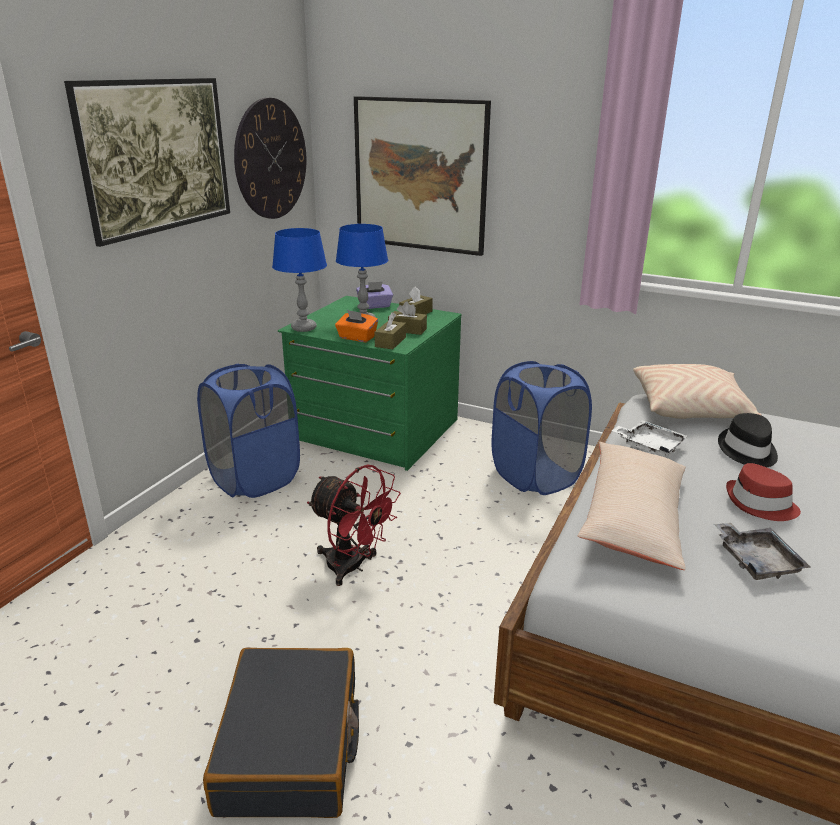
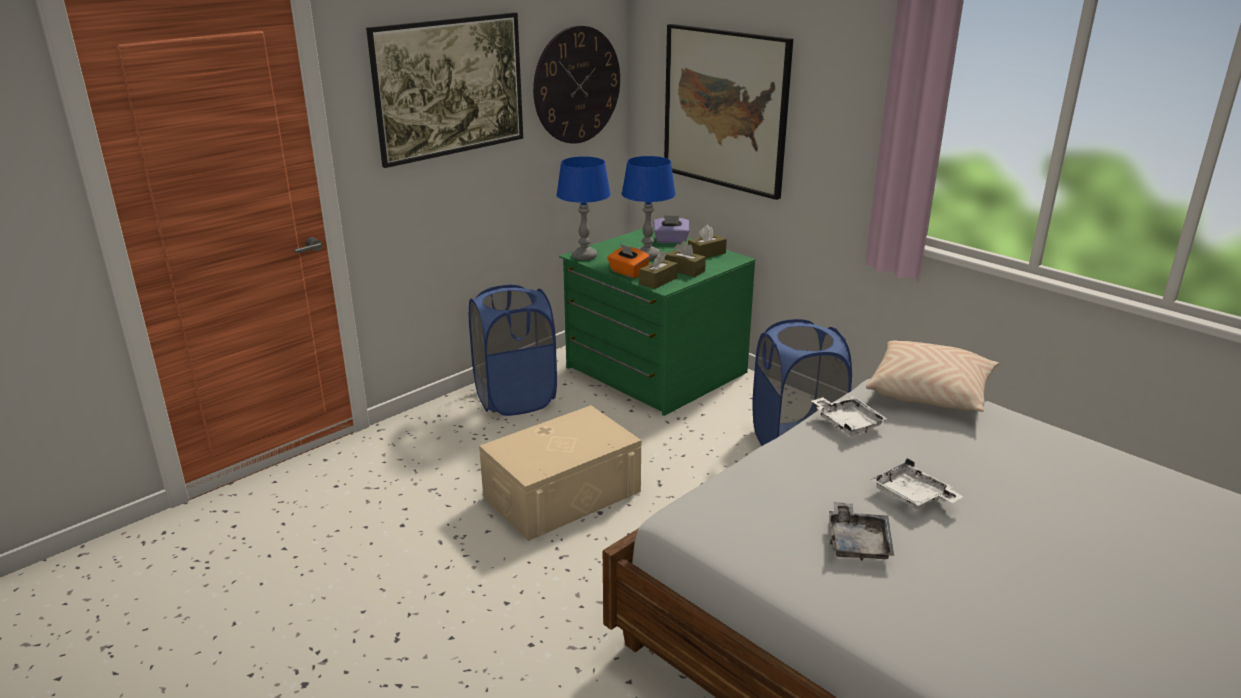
camera: 20 degrees right, 0 degrees up
(291, 746) = (436, 621): black suitcase -> none
(353, 567) = (562, 494): red fan -> beige storage box
(633, 517) = (771, 483): beige pillow -> none
(747, 451) = (947, 445): black hat -> none
(760, 504) = (913, 496): red hat -> white tray

